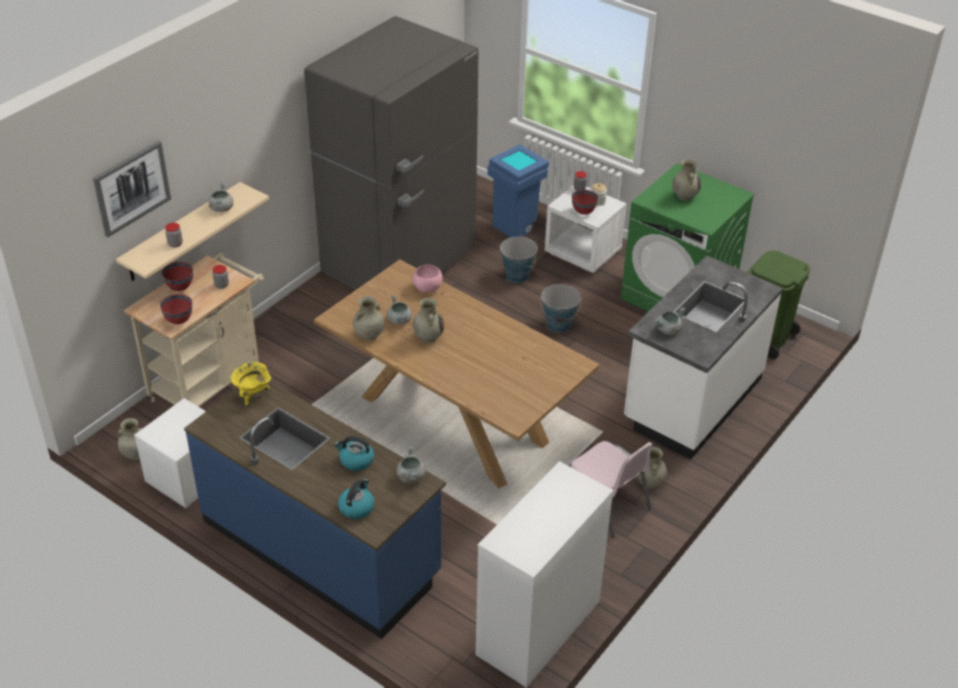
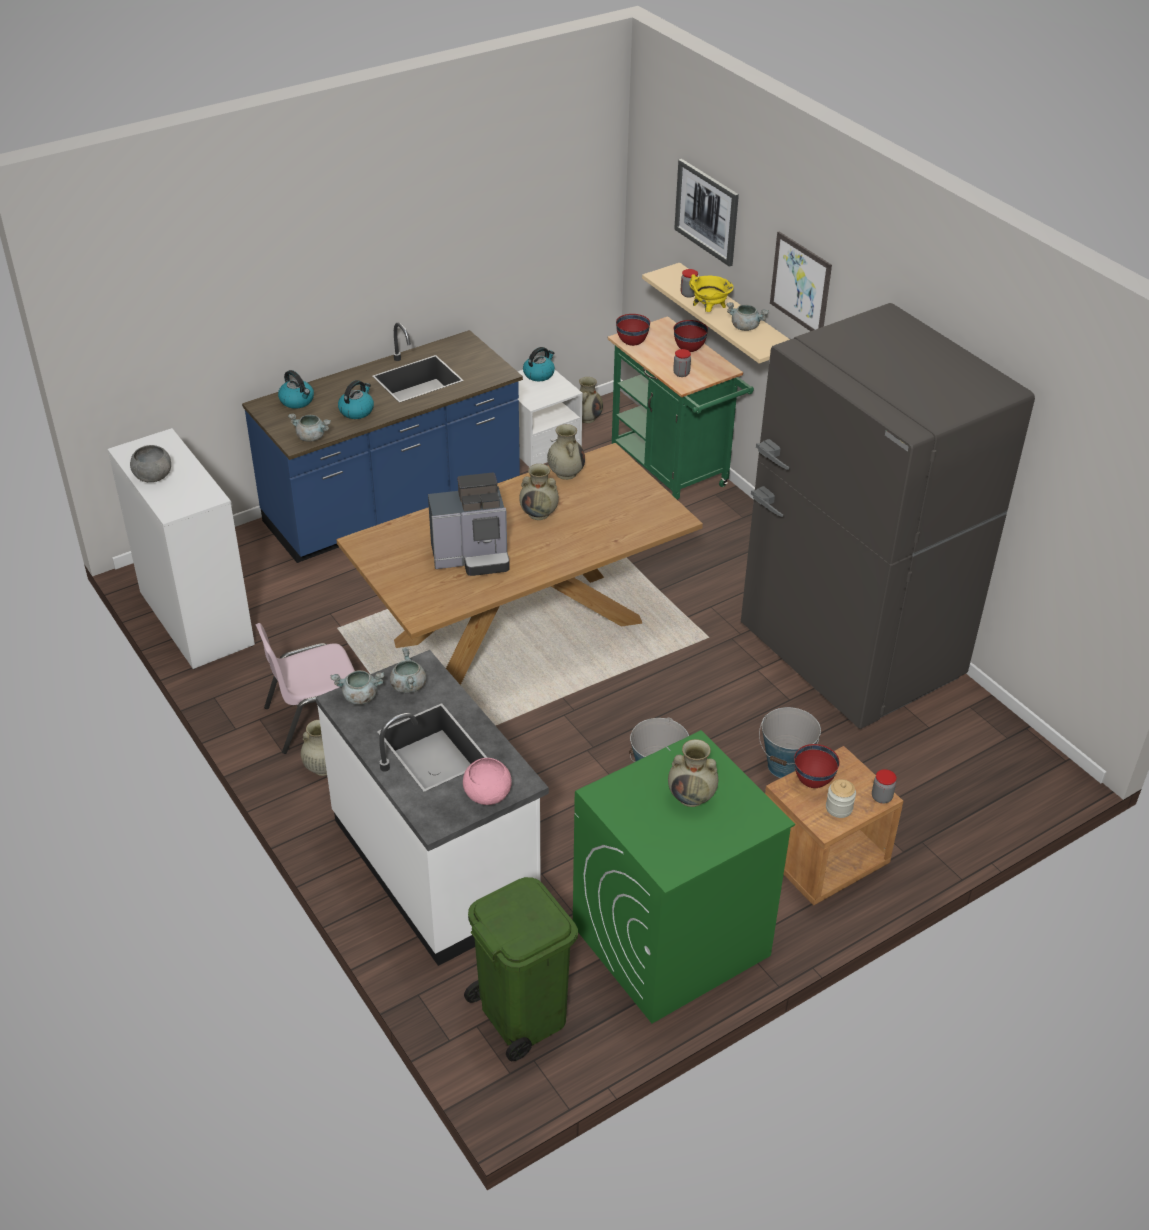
camera: 110 degrees right, 0 degrees up
(159, 433) = (539, 374): none -> kettle
(210, 382) = (673, 473): beige cart -> green cart
(229, 140) = (800, 284): none -> picture
(253, 395) = (490, 369): yellow cooking pot -> yellow cooking pot (709, 310)
(400, 320) = (579, 499): grey cooking pot -> grey cooking pot (359, 697)
(427, 287) = (632, 532): pink bowl -> pink bowl (487, 794)
(499, 357) = (472, 557): none -> coffee machine
(517, 227) = (910, 800): blue trash can -> none
(556, 524) = (153, 477): none -> grey bowl
(583, 252) = (822, 860): white nightstand -> brown nightstand

